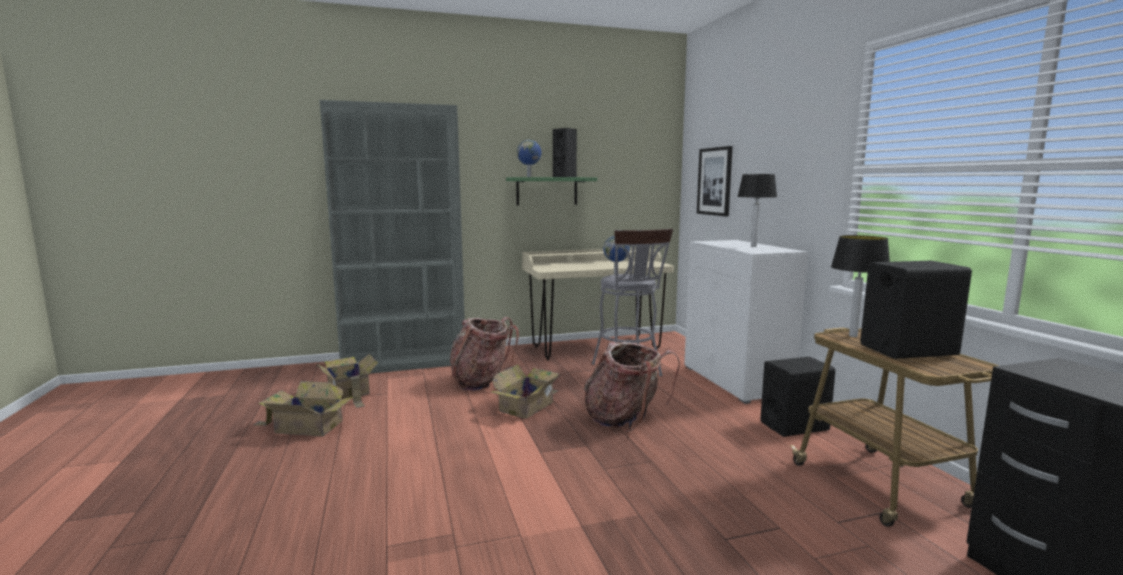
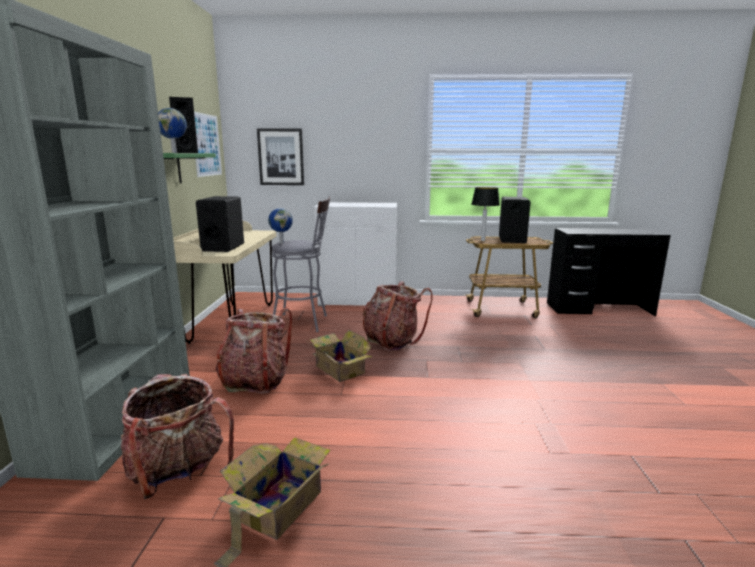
camera: 70 degrees left, 5 degrees up
(348, 391) = (178, 473): cardboard box -> backpack
(638, 169) = (206, 145): none -> picture
(753, 246) = (363, 204): table lamp -> none
(794, 426) = (432, 305): black speaker -> black speaker (223, 247)

